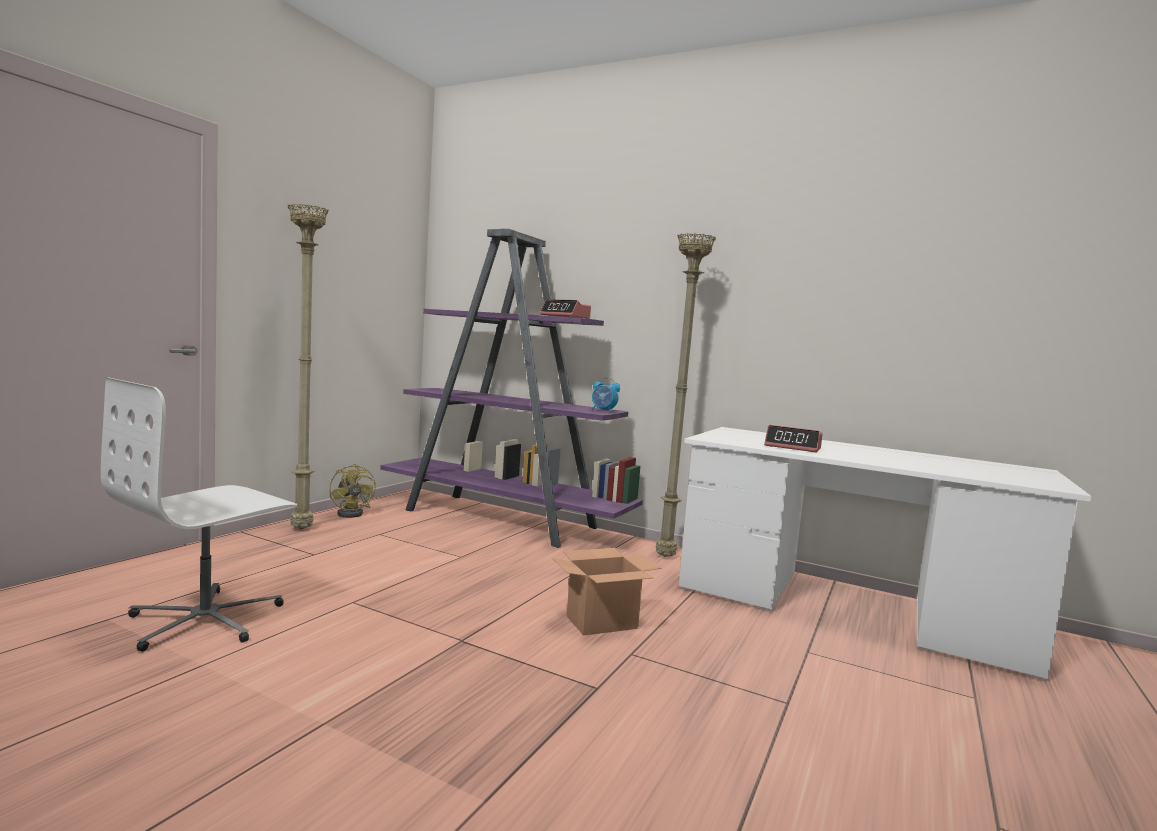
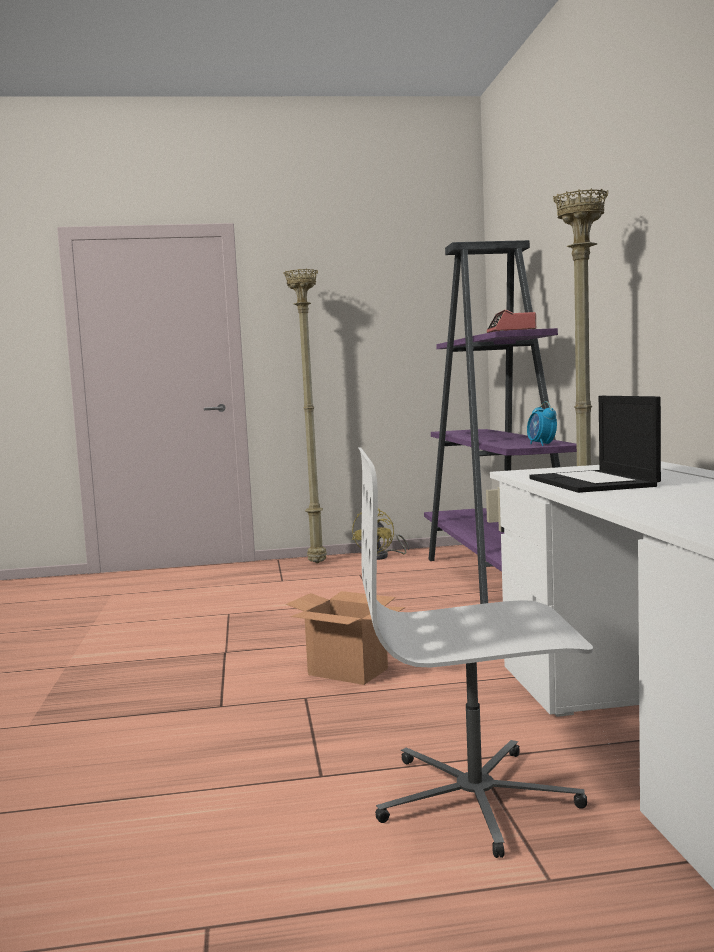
camera: 55 degrees right, 0 degrees up
(206, 620) = (143, 605): white office chair -> white office chair (477, 798)
(793, 447) = (593, 482): alarm clock -> laptop

